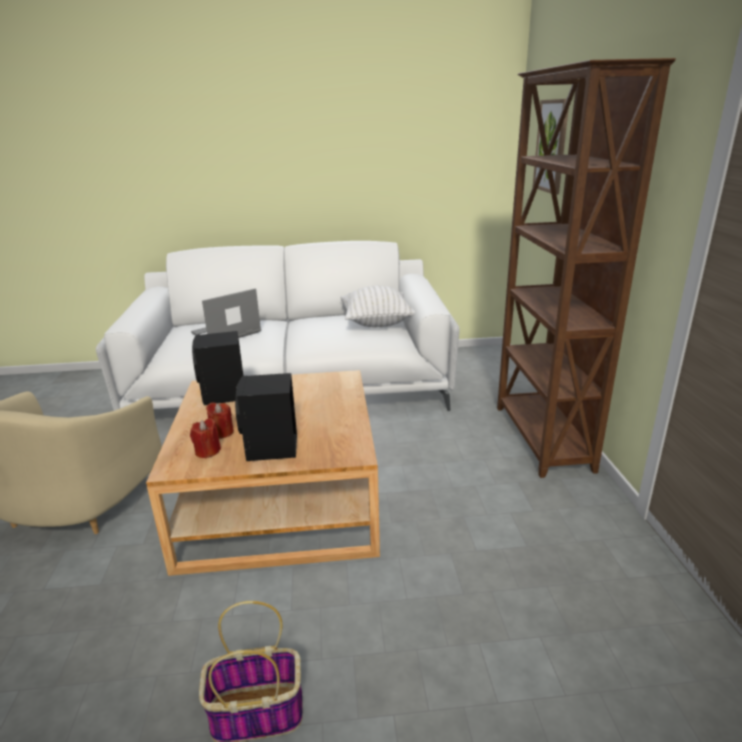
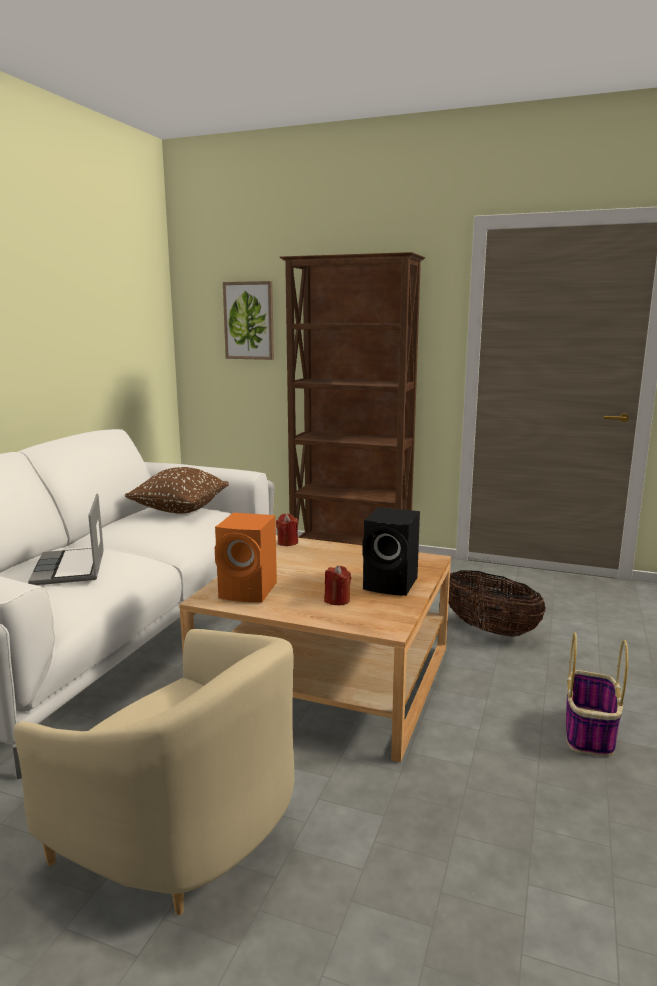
camera: 65 degrees left, 10 degrees down
(207, 451) = (370, 609): red candle -> red candle (287, 542)
(224, 395) = (250, 591): black speaker -> orange speaker
(376, 323) = (180, 510): white pillow -> brown pillow
(451, 581) = (489, 630): none -> basket

